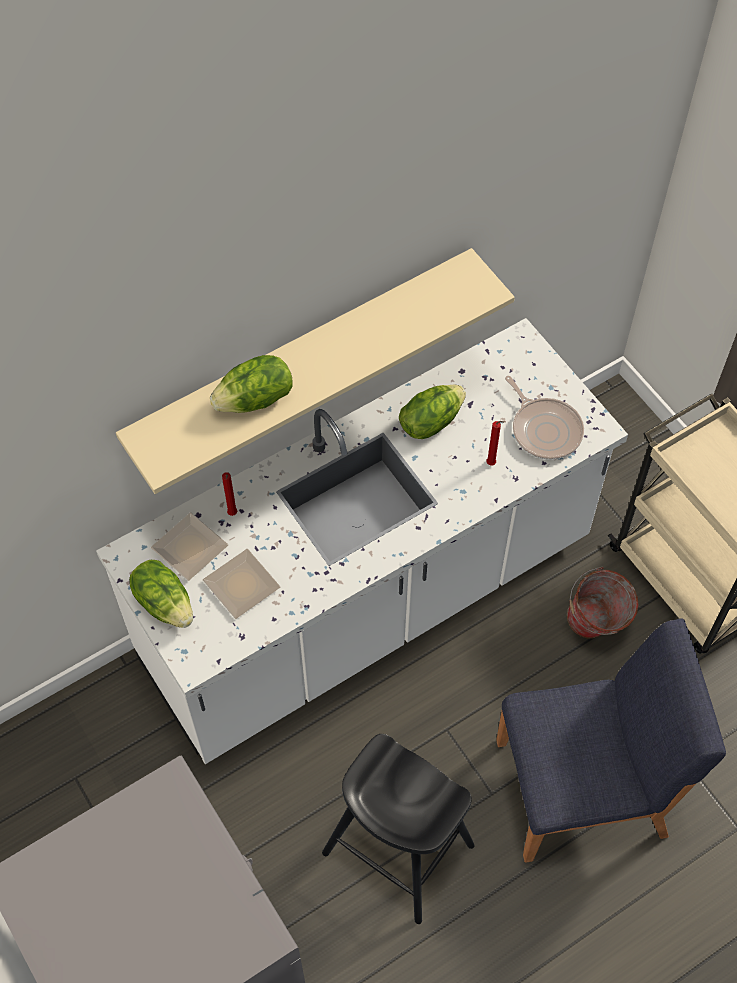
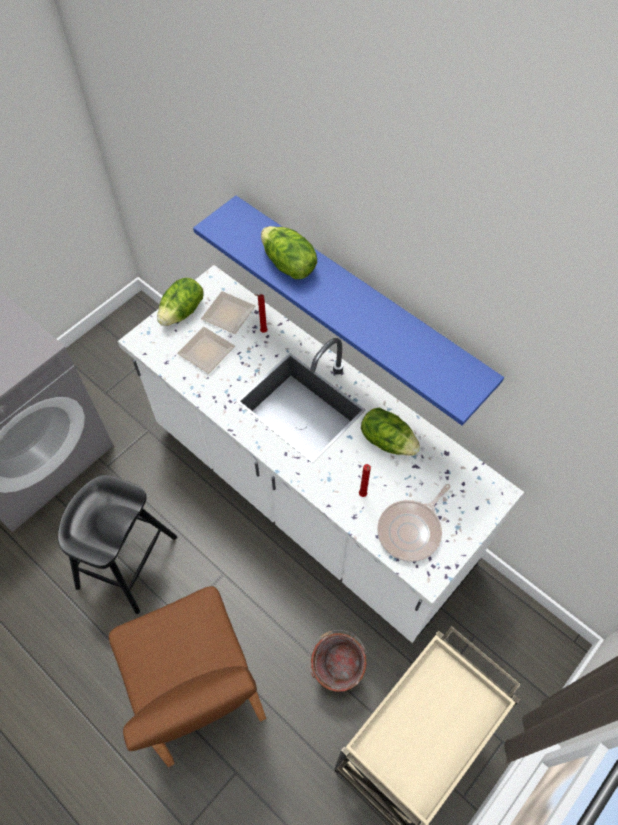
camera: 75 degrees right, 0 degrees up
(302, 357) = (357, 298): beige shelf -> blue shelf
(584, 788) = (196, 688): blue chair -> brown chair

